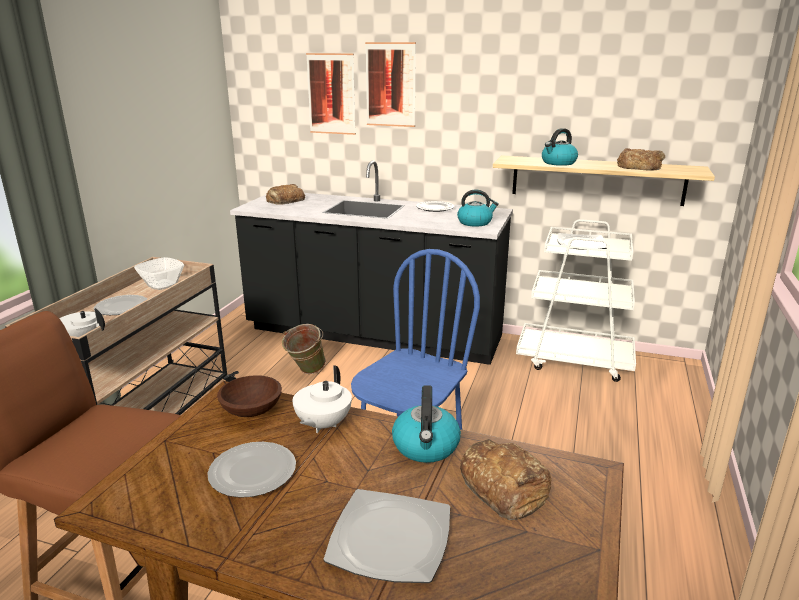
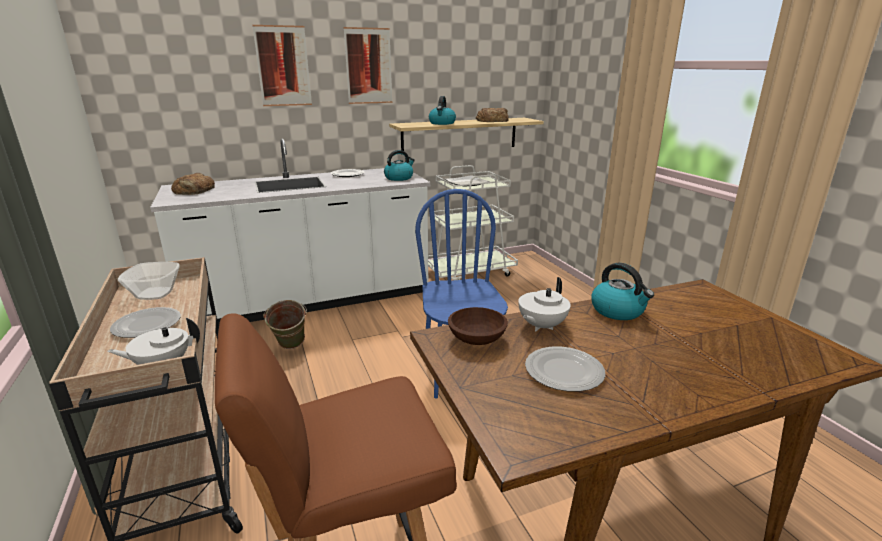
camera: 40 degrees left, 0 degrees up
(322, 425) = (541, 326): white teapot -> white teapot turned 60 degrees clockwise
(331, 94) = (219, 77): picture -> picture (368, 66)
(374, 335) = (311, 301): black counter -> white counter
(389, 538) = (701, 361): plate -> none
(504, 486) = (688, 311): bread -> none

